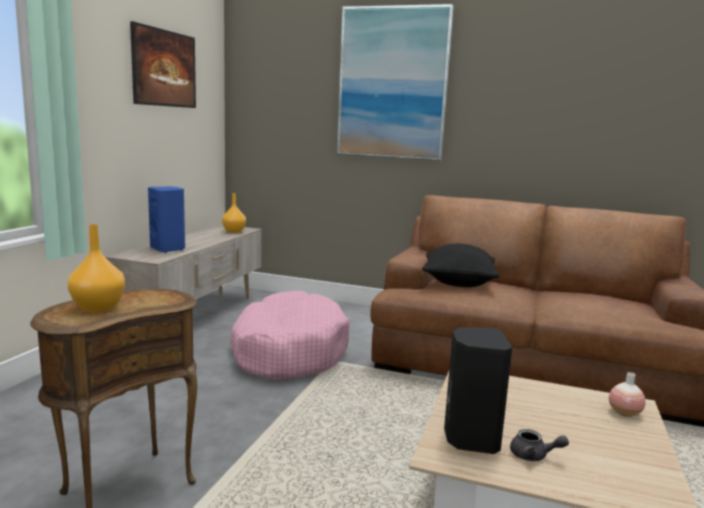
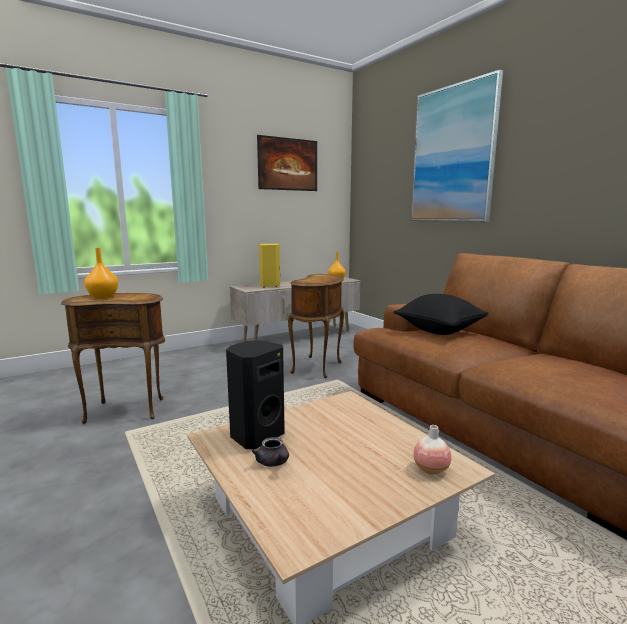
camera: 40 degrees right, 0 degrees up
(168, 249) = (270, 285): blue speaker -> yellow speaker
(288, 351) = (318, 367): pink dog bed -> brown side table

